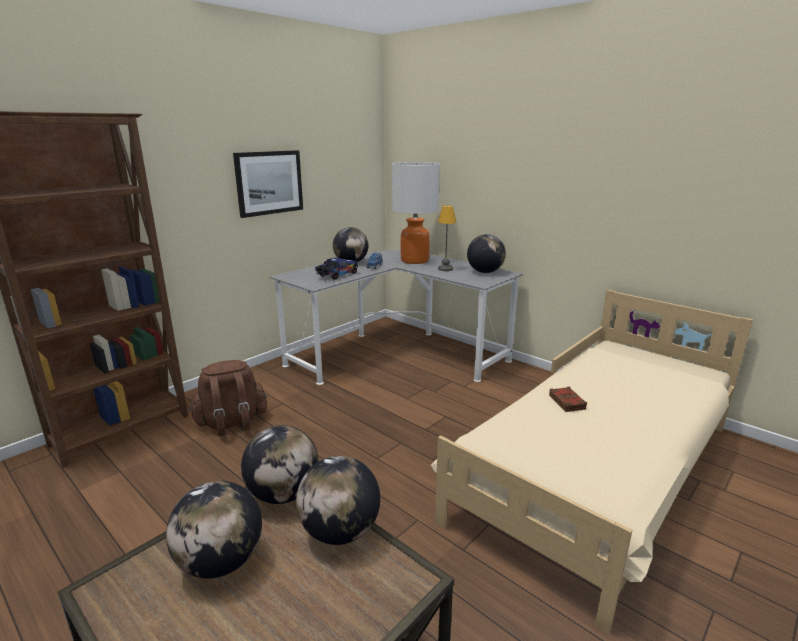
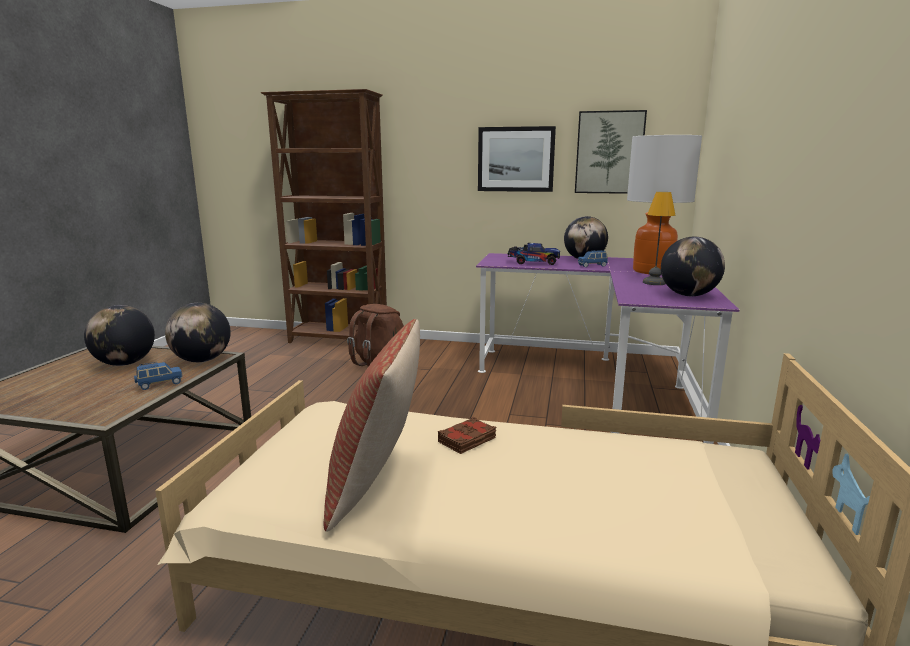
camera: 60 degrees right, 5 degrees down
(335, 171) = (609, 152): none -> picture
(340, 532) = (159, 384): globe -> blue toy car
(396, 352) = (599, 384): grey desk -> purple desk
(614, 445) = (378, 483): none -> pillow

